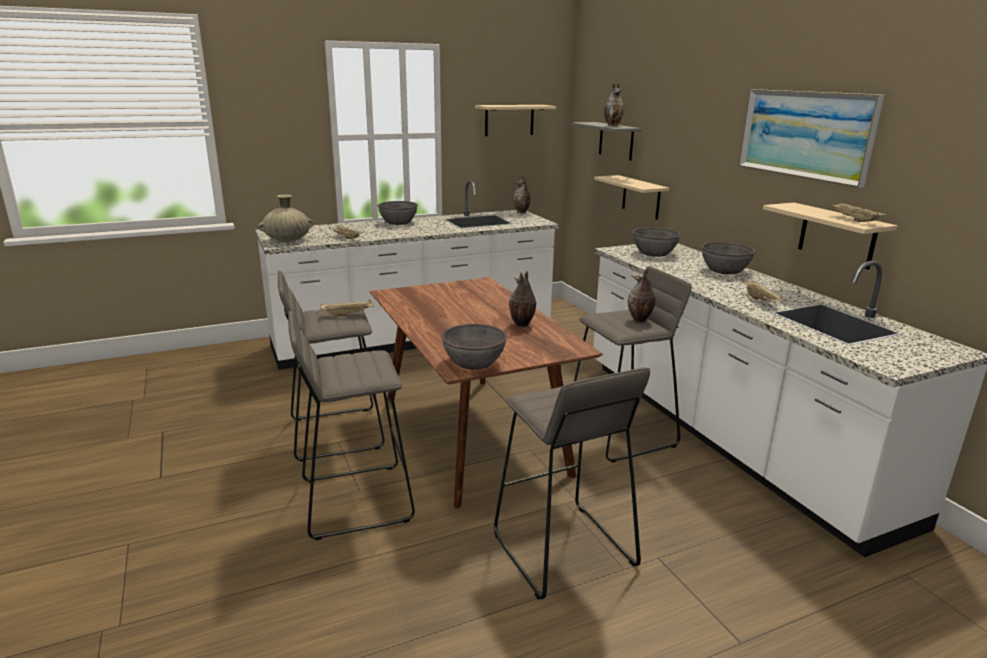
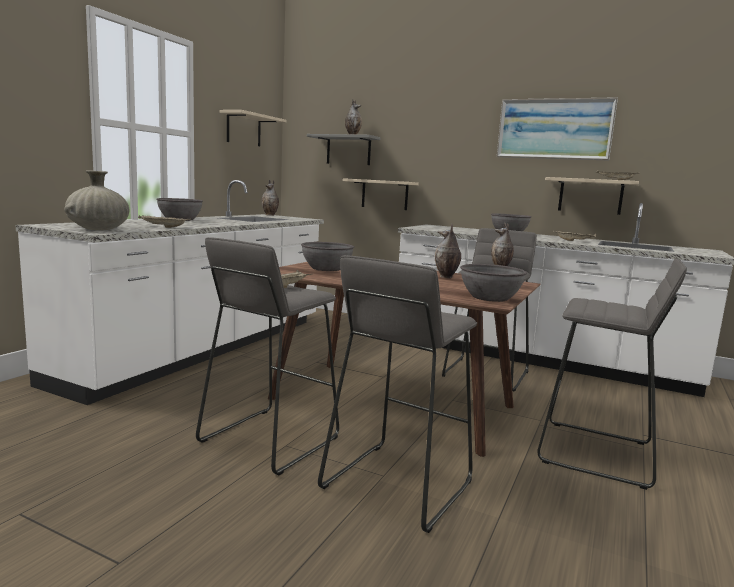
camera: 40 degrees left, 10 degrees down
(654, 253) = (443, 228): grey bowl -> grey bowl (326, 269)

